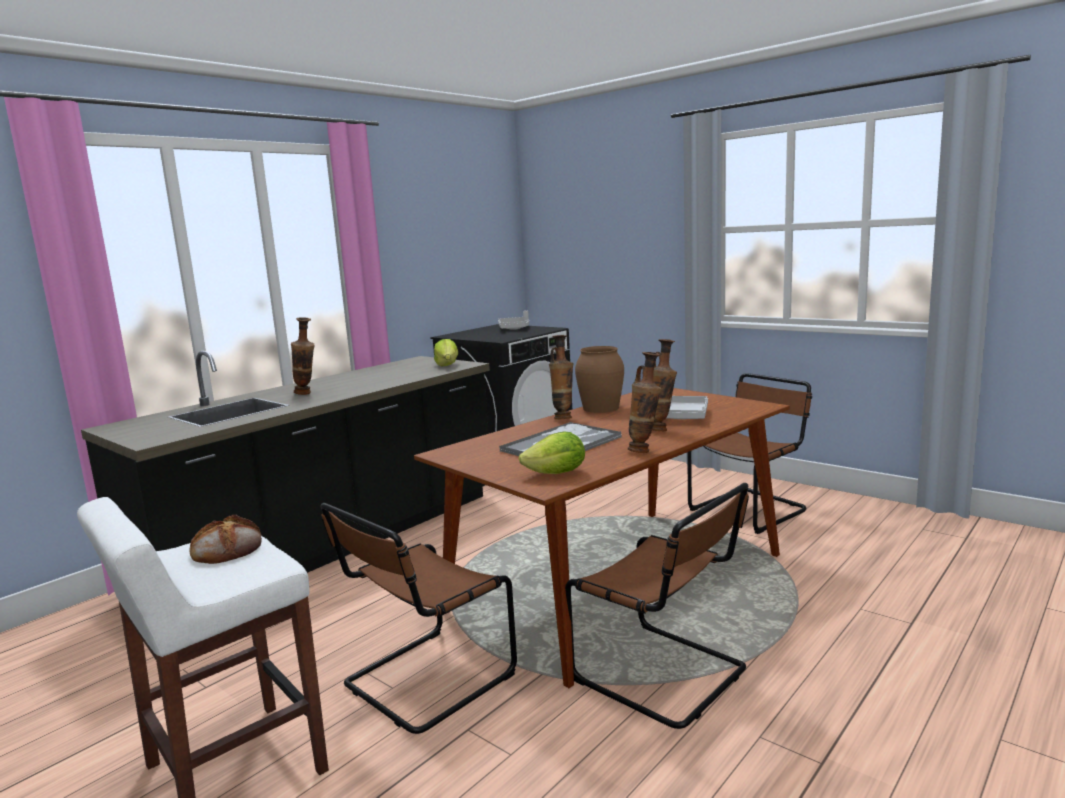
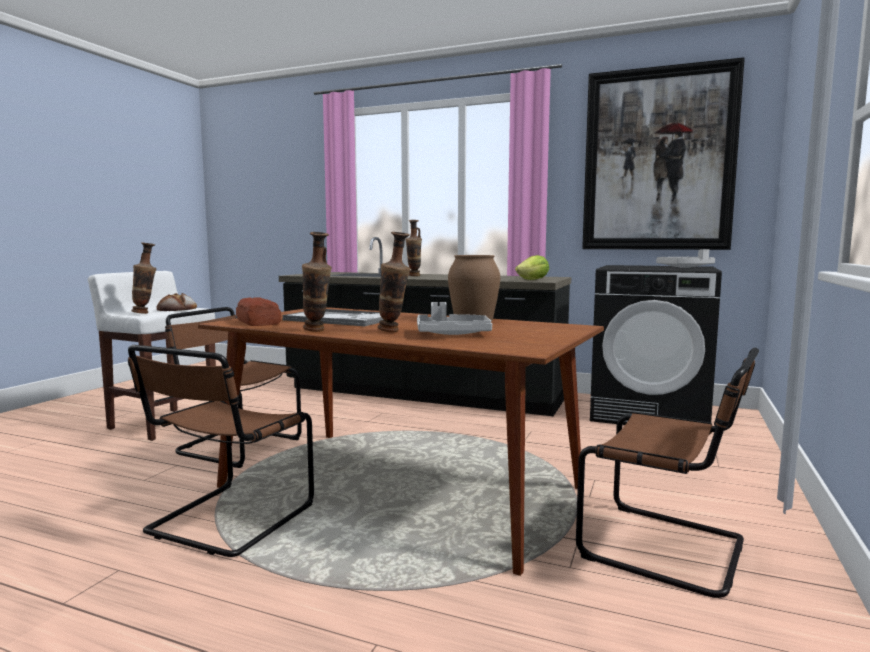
camera: 70 degrees right, 5 degrees down
(453, 230) = (658, 160): none -> picture
(557, 473) = (258, 322): lettuce -> bread
(563, 418) = (429, 316): vase -> vase (145, 313)

